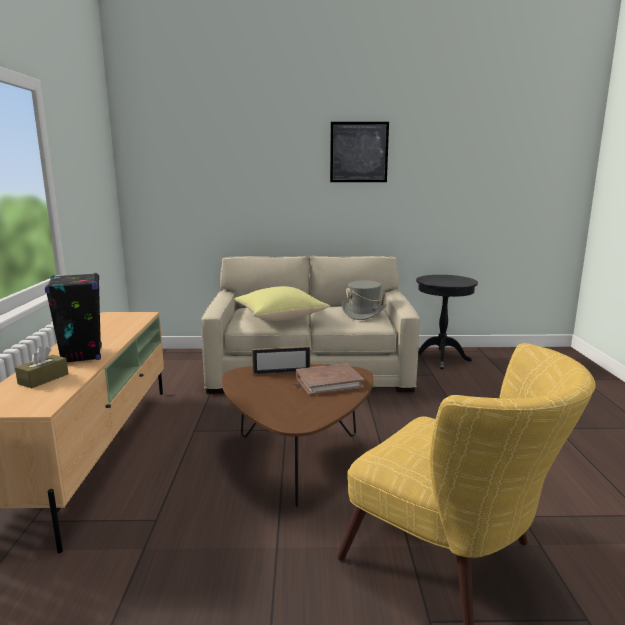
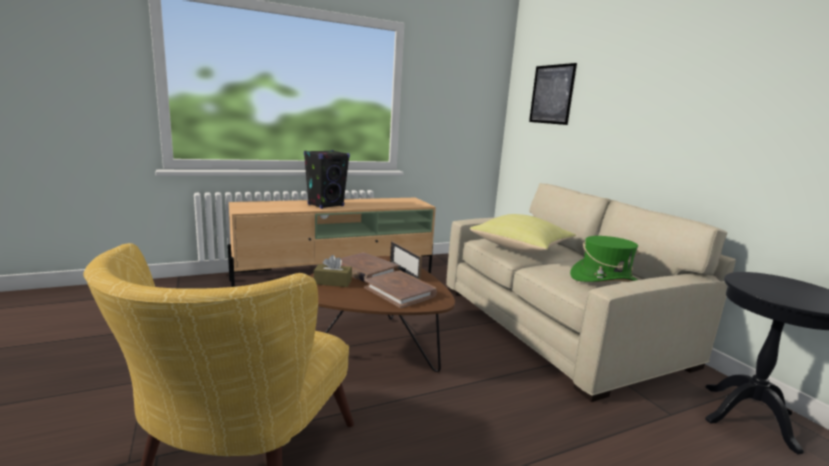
camera: 65 degrees right, 0 degrees up
(43, 379) = (283, 205): brown tissue box -> brown tissue box (332, 282)
(263, 388) = (364, 270): none -> brown book
(359, 152) = (722, 71): picture -> picture (552, 94)
(364, 313) = (604, 279): grey hat -> green hat

